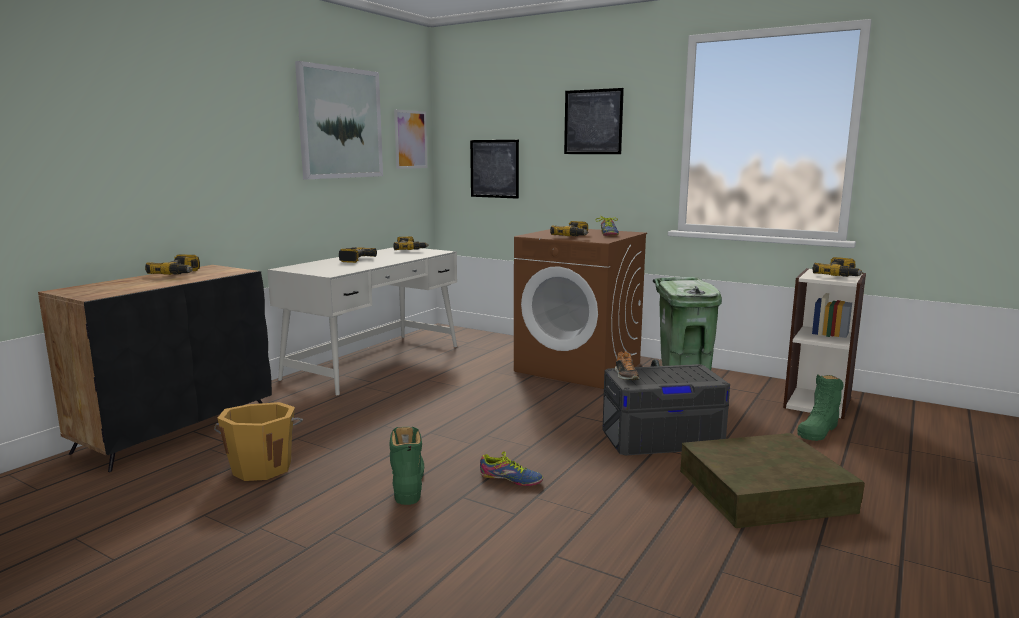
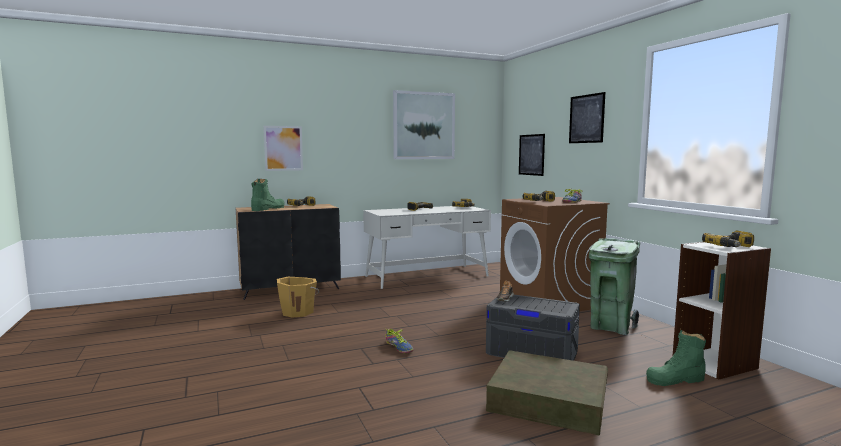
camera: 35 degrees right, 5 degrees down
(408, 484) = (346, 335): green boot -> green boot (268, 209)
(410, 139) = (481, 135): picture -> picture (283, 148)

